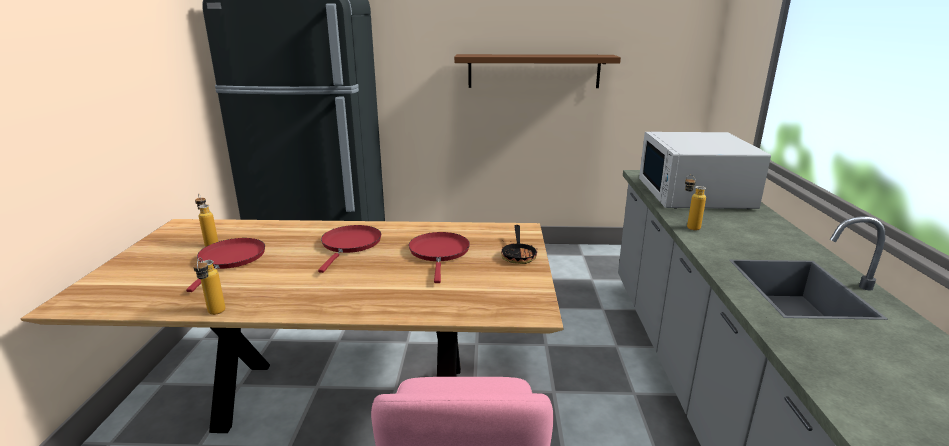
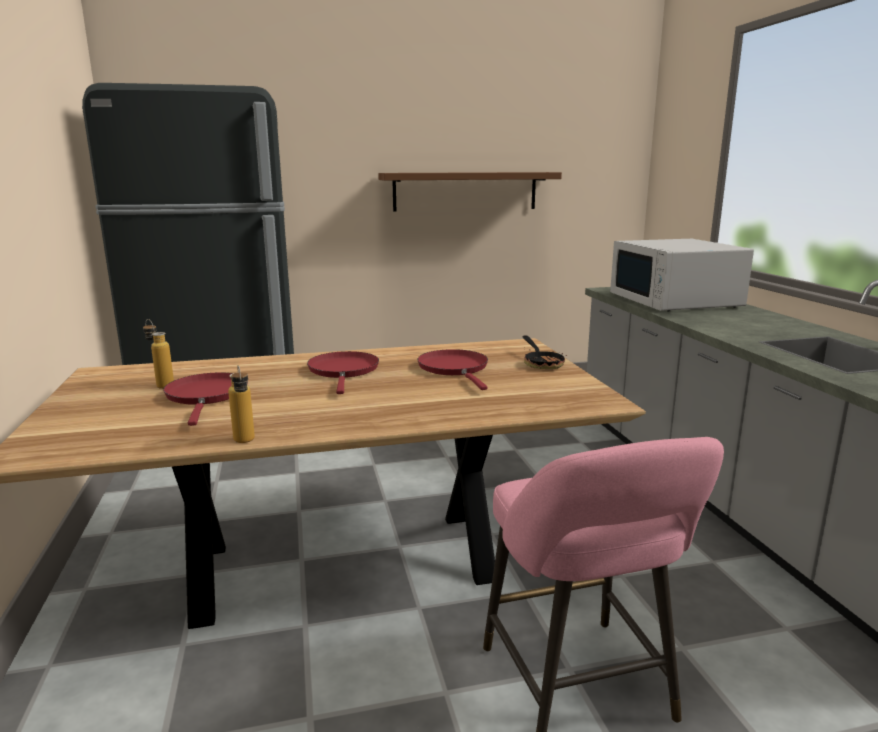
camera: 15 degrees left, 5 degrees down
(688, 226) = (696, 322): bottle -> none

